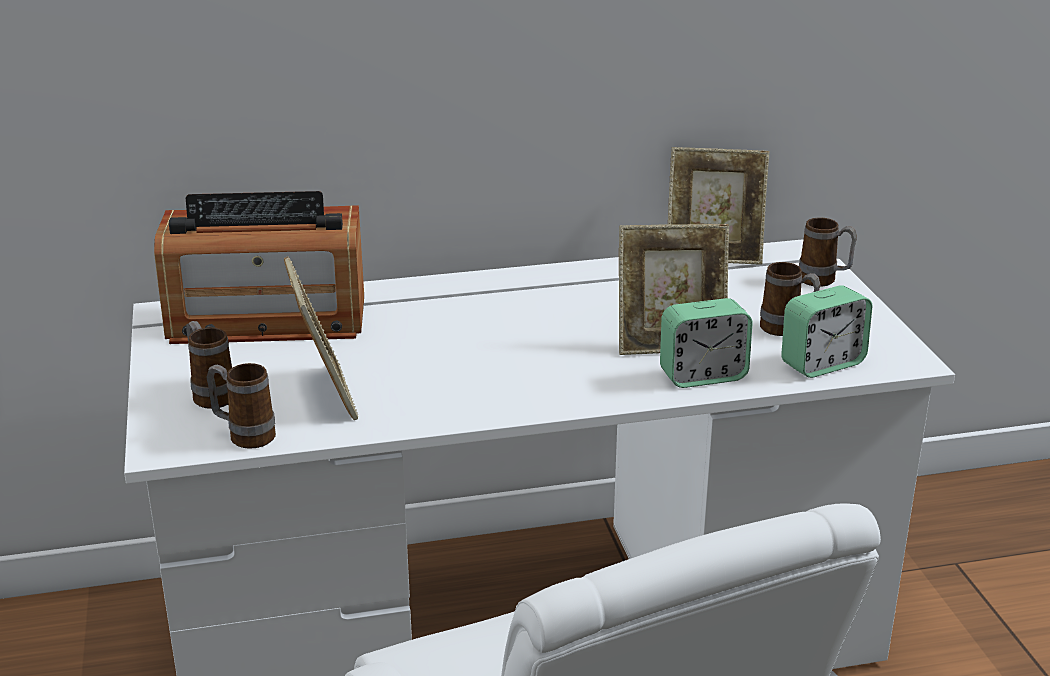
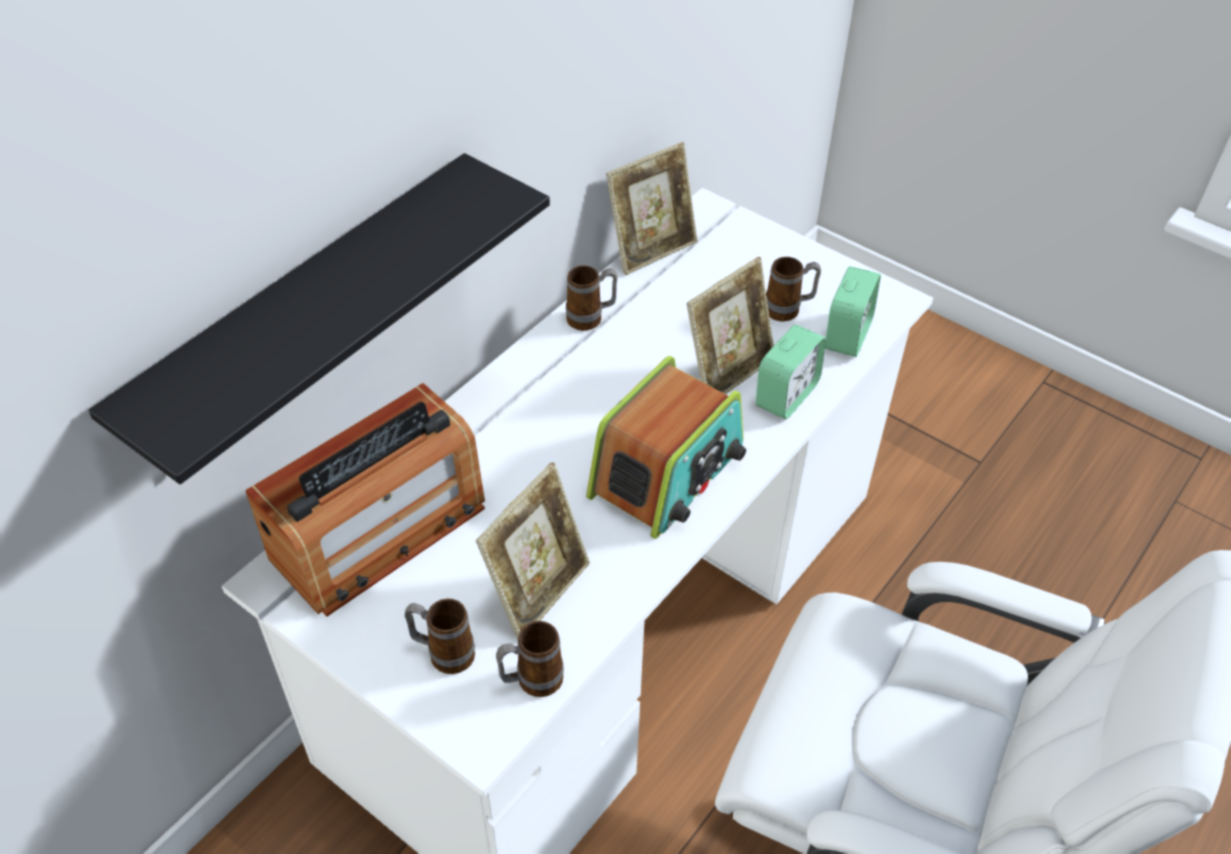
camera: 40 degrees left, 20 degrees up
(278, 98) = (307, 317): none -> black shelf
(325, 394) = (538, 591): picture frame -> picture frame turned 90 degrees clockwise
(526, 376) = (668, 472): none -> radio
(824, 281) = (757, 239): mug -> mug (591, 318)

